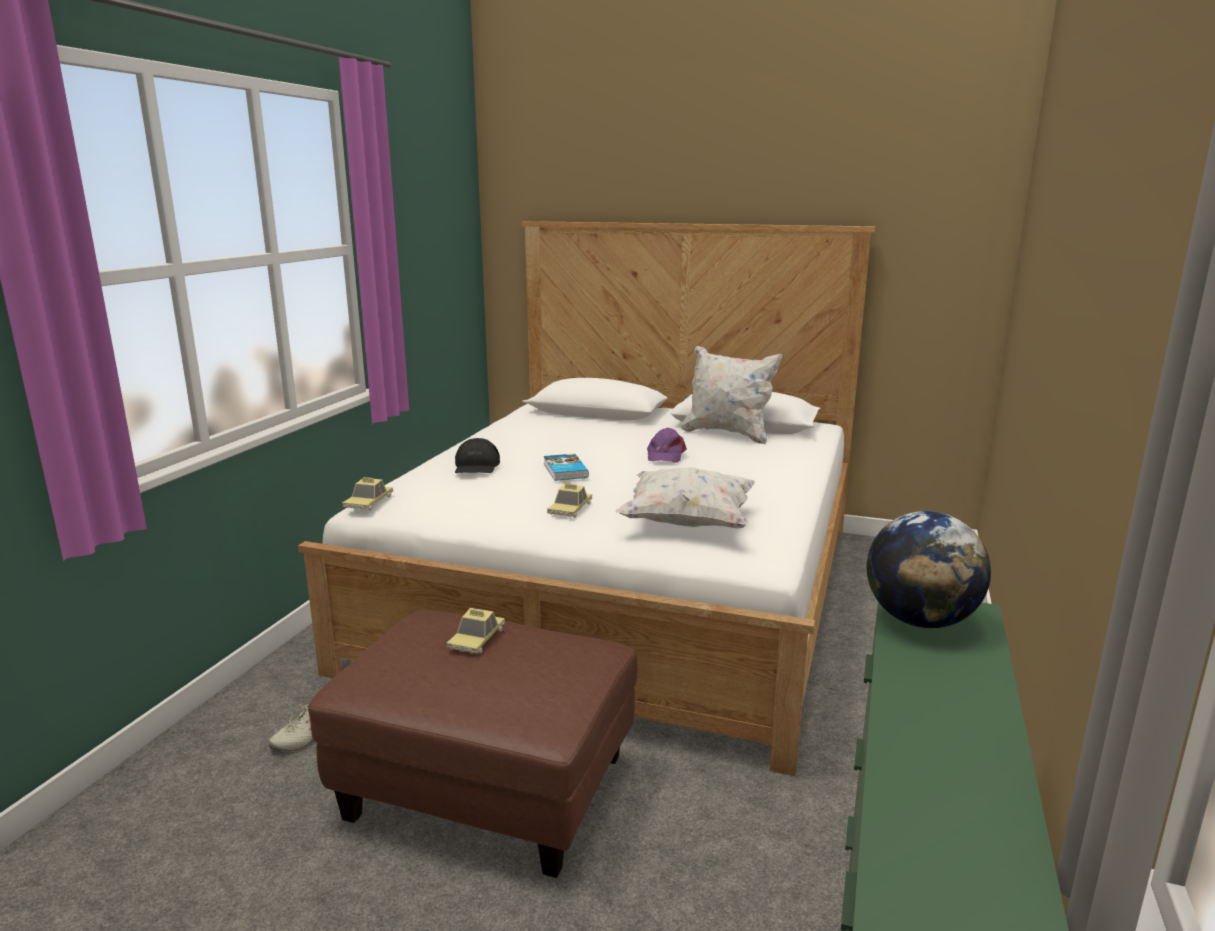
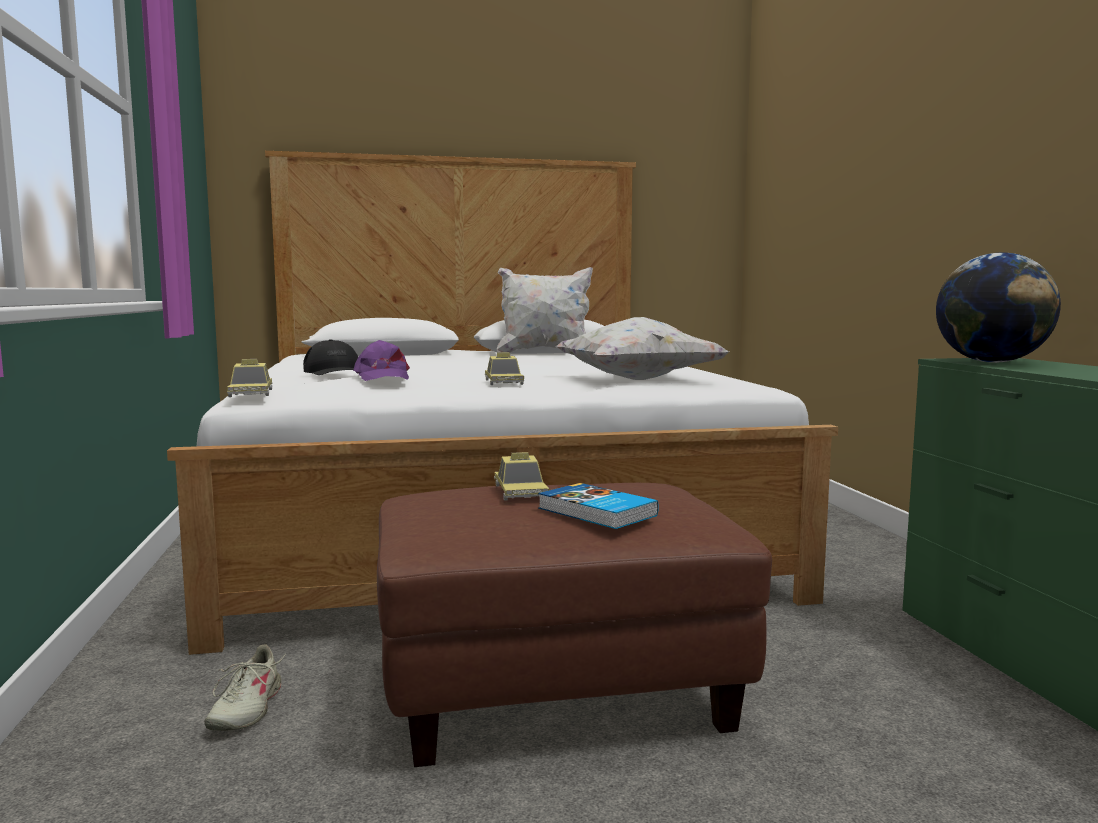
camera: 30 degrees left, 10 degrees down
(564, 470) = (443, 368): book -> book (596, 512)
(665, 455) = (519, 360): purple cap -> purple cap (382, 377)

